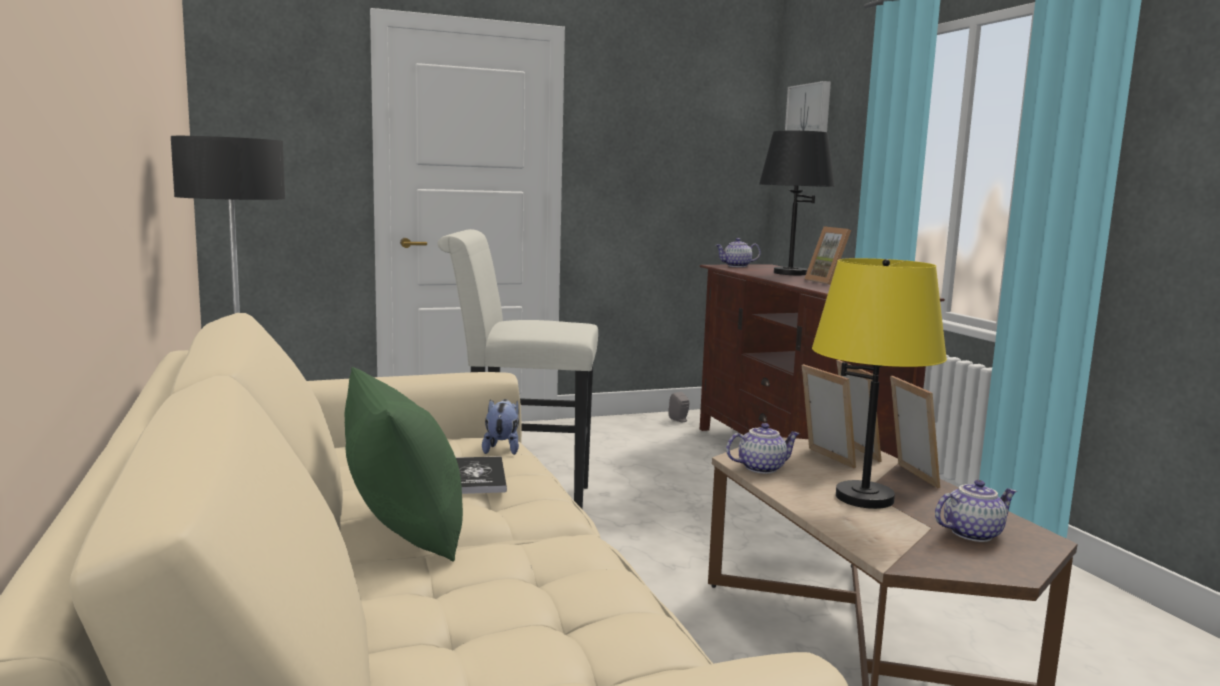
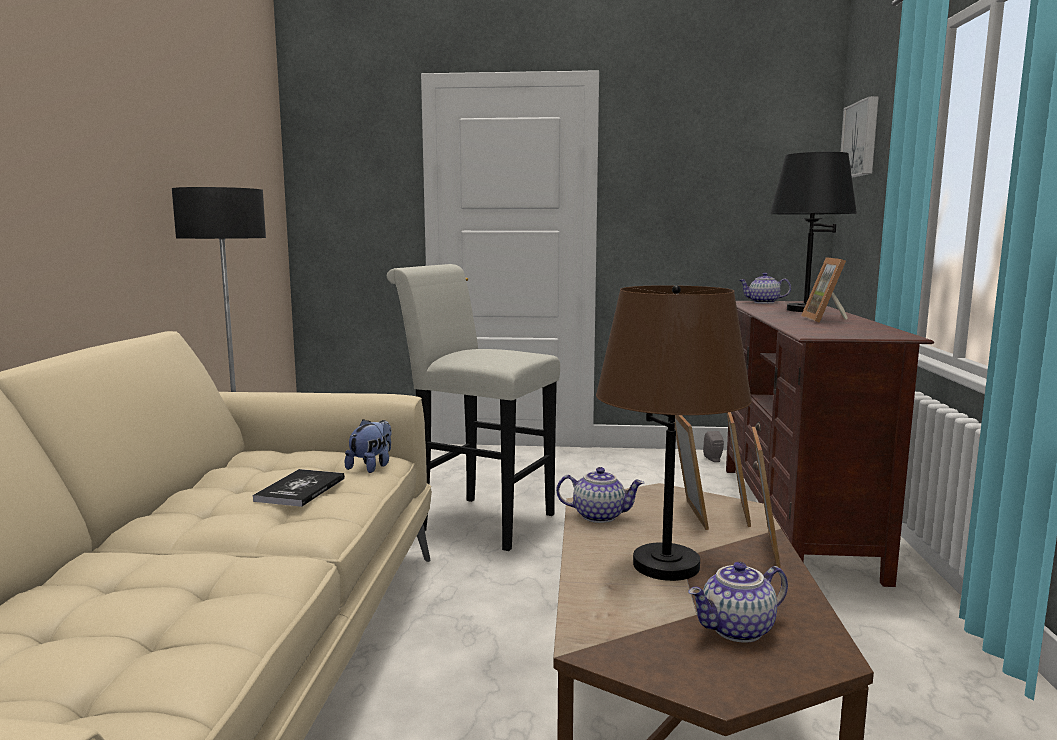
camera: 25 degrees right, 0 degrees up
(405, 531) = (172, 530): green pillow -> none
(865, 498) = (667, 565): yellow table lamp -> brown table lamp
(972, 533) = (738, 631): teapot -> teapot turned 150 degrees clockwise

